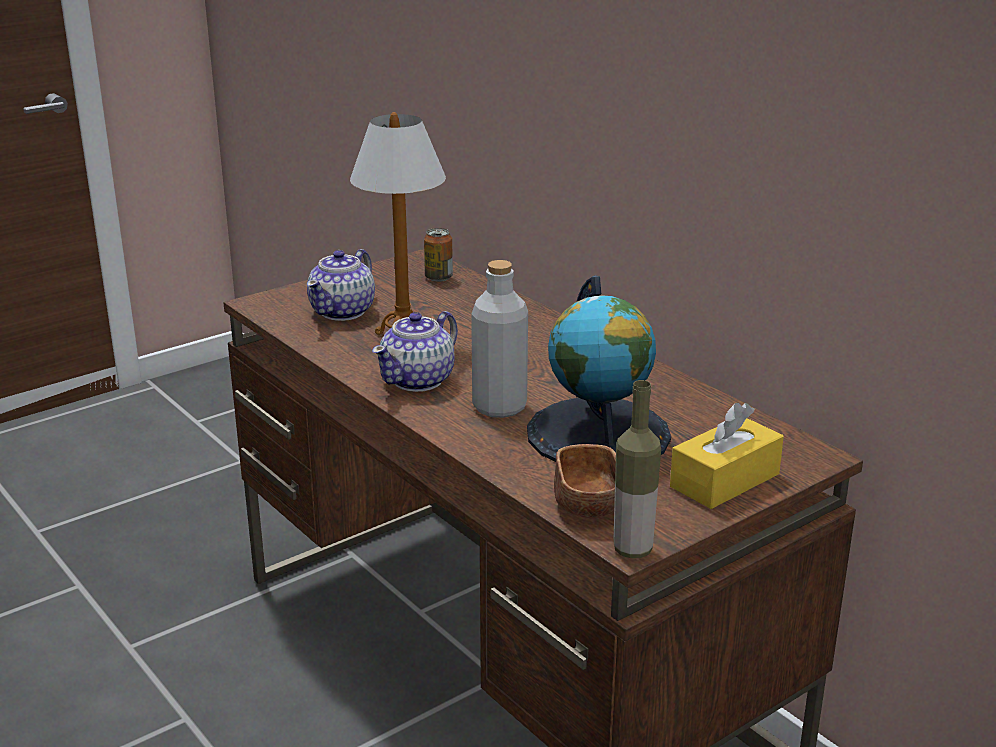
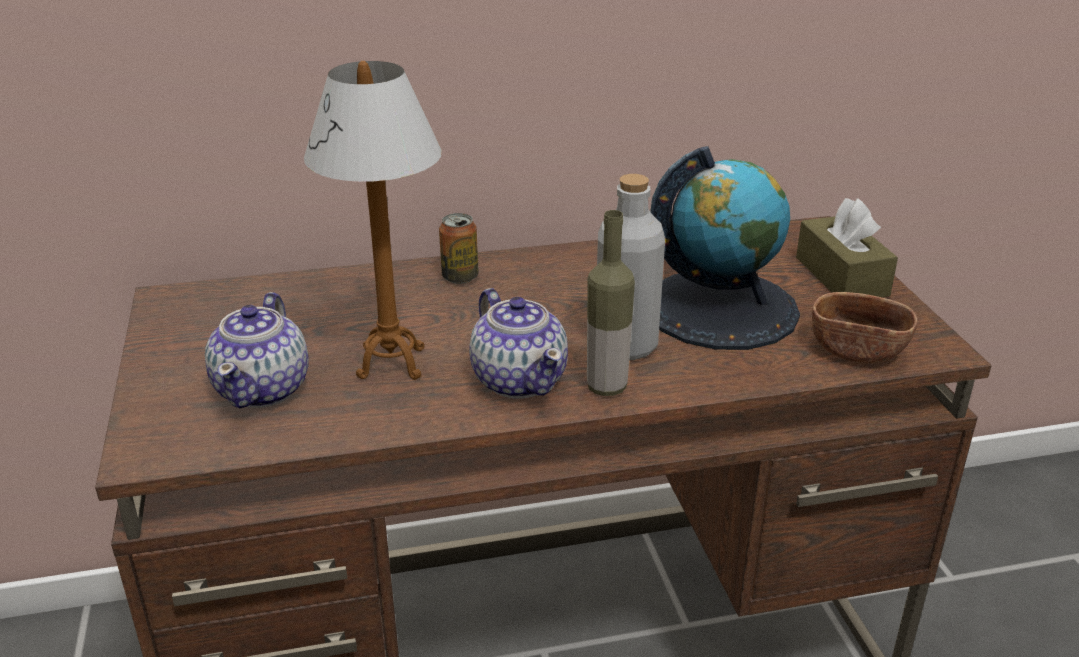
camera: 65 degrees left, 5 degrees up
(343, 311) = (264, 389): teapot -> teapot turned 45 degrees clockwise
(438, 277) = (243, 300): can -> can (460, 277)
(632, 550) = (950, 350): bottle -> bottle (606, 387)
(724, 480) = (841, 276): yellow tissue box -> brown tissue box

